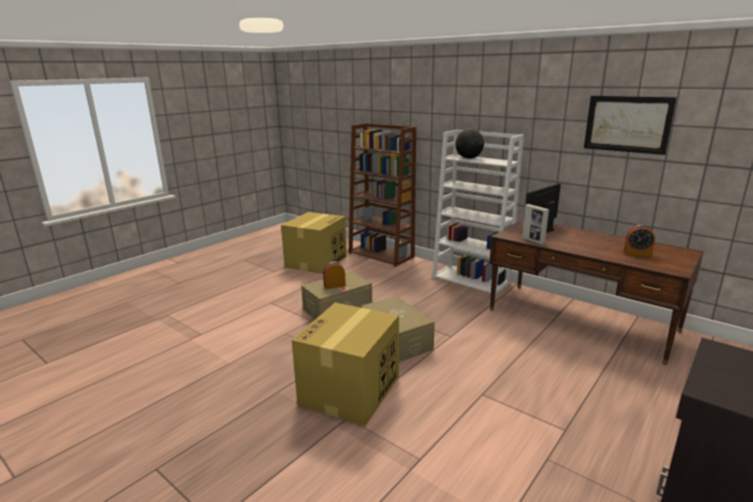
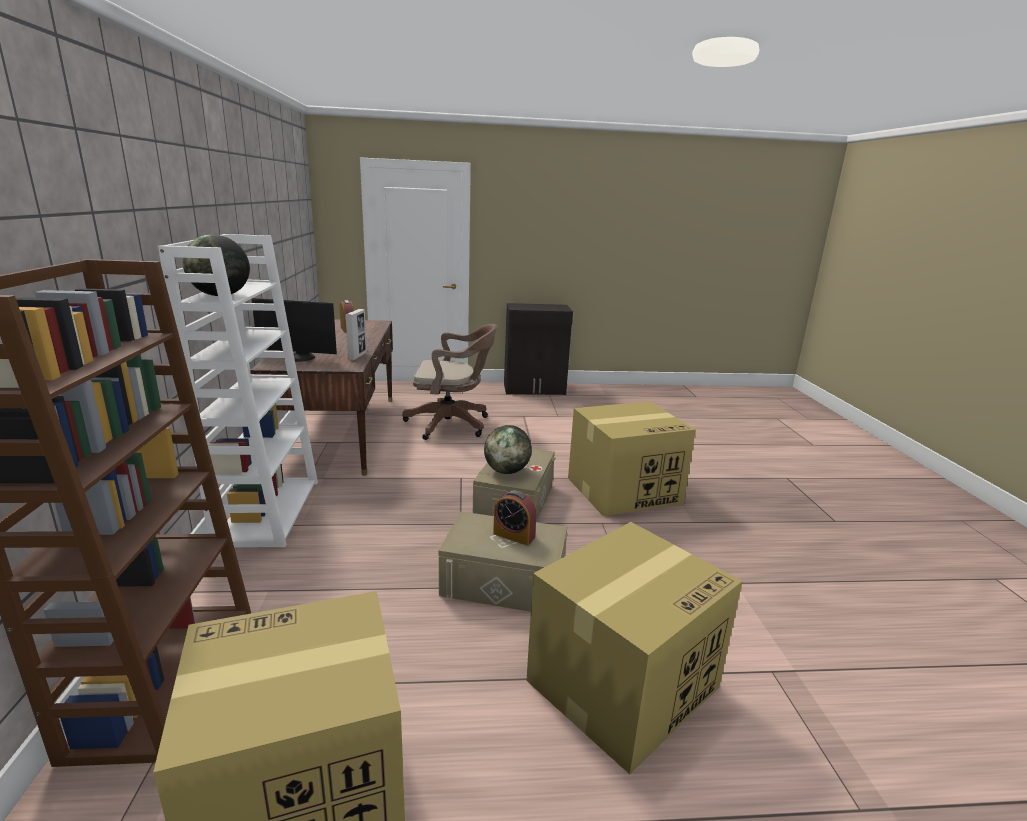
camera: 135 degrees left, 0 degrees up
(258, 306) = (624, 682): none -> cardboard box
(392, 307) = (506, 471): none -> globe
(565, 372) = (452, 424): none -> brown office chair
(627, 124) = (266, 203): picture -> none

